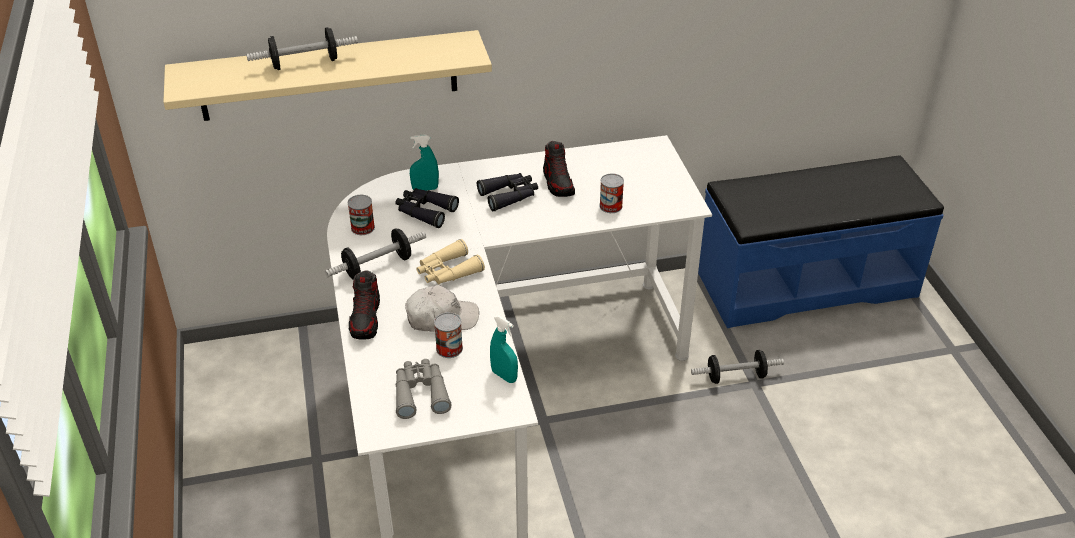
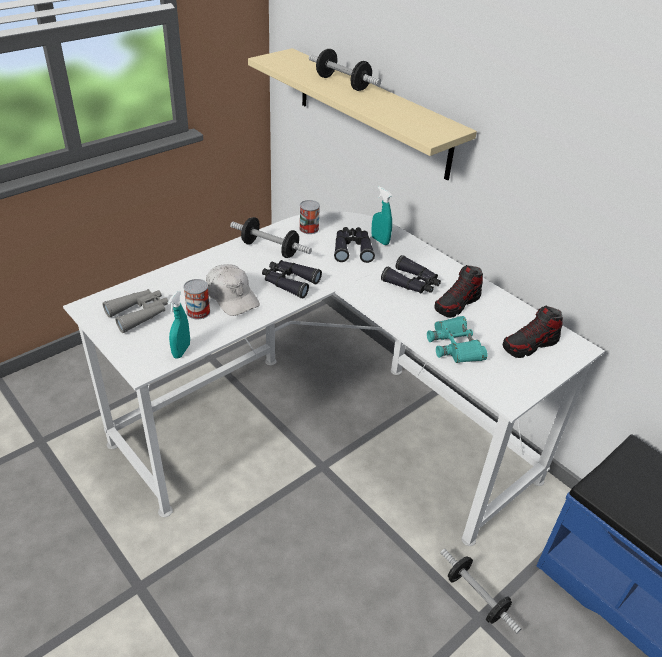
camera: 60 degrees right, 0 degrees up
(366, 319) = (208, 263): shoe -> shoe (530, 345)
(447, 272) = (289, 282): beige binoculars -> black binoculars
(610, 206) = (455, 345): can -> turquoise binoculars

